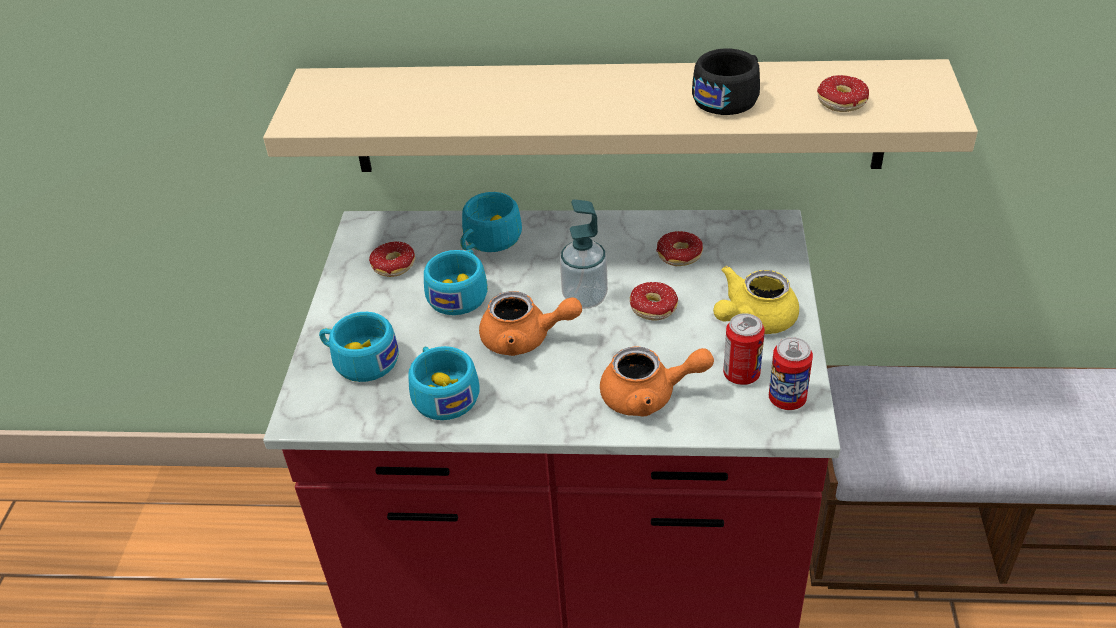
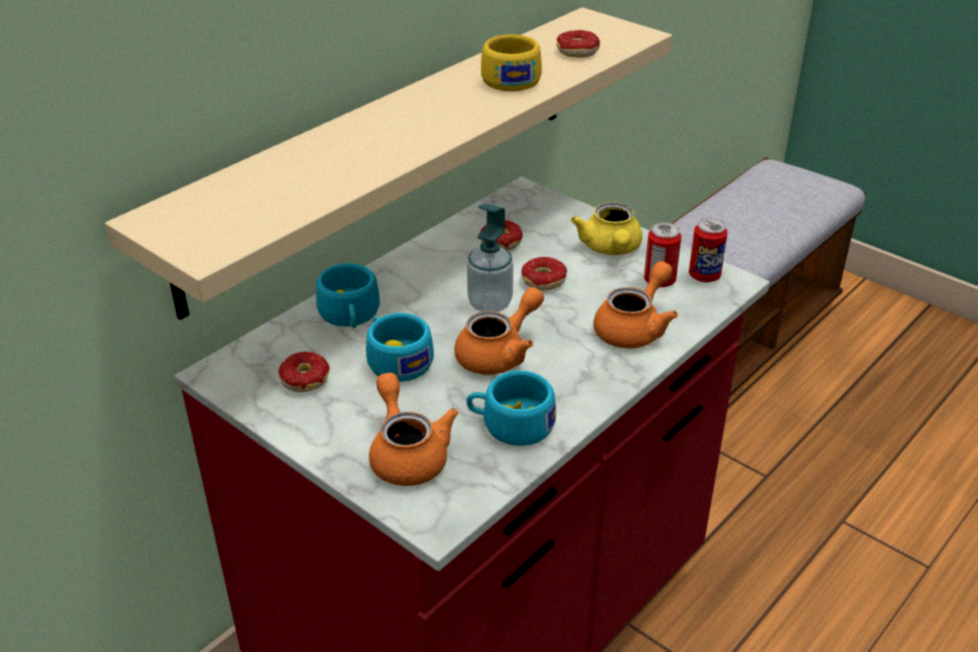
camera: 55 degrees left, 5 degrees down
(360, 360) = (407, 453): turquoise cup -> orange teapot
(730, 98) = (509, 79): black cup -> yellow cup

